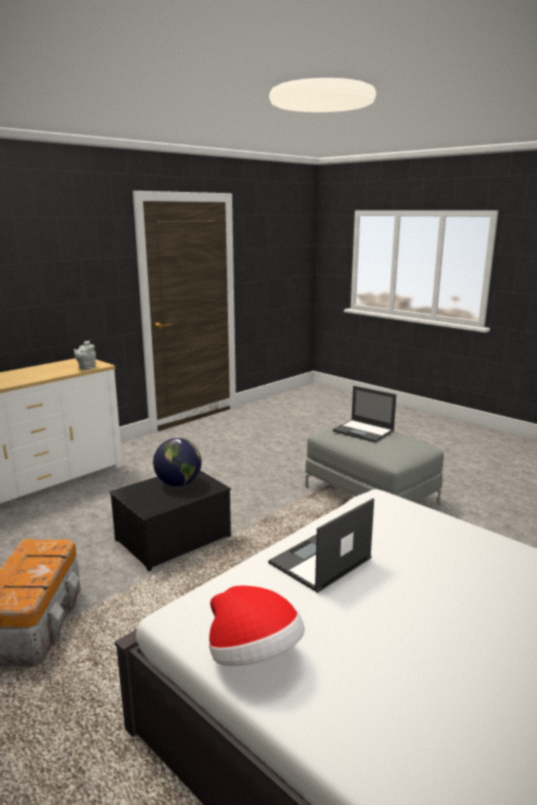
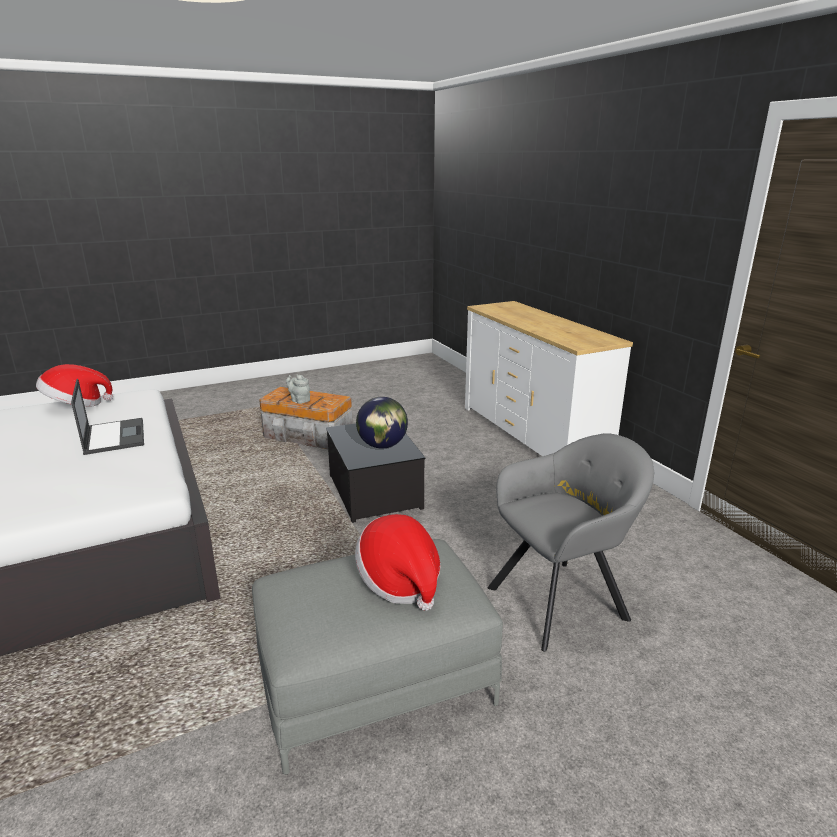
camera: 110 degrees right, 5 degrees up
(86, 367) = (567, 340): grey teapot -> grey teapot (299, 400)
(271, 459) = (563, 601): none -> grey armchair
(364, 431) = (399, 582): laptop -> hat

